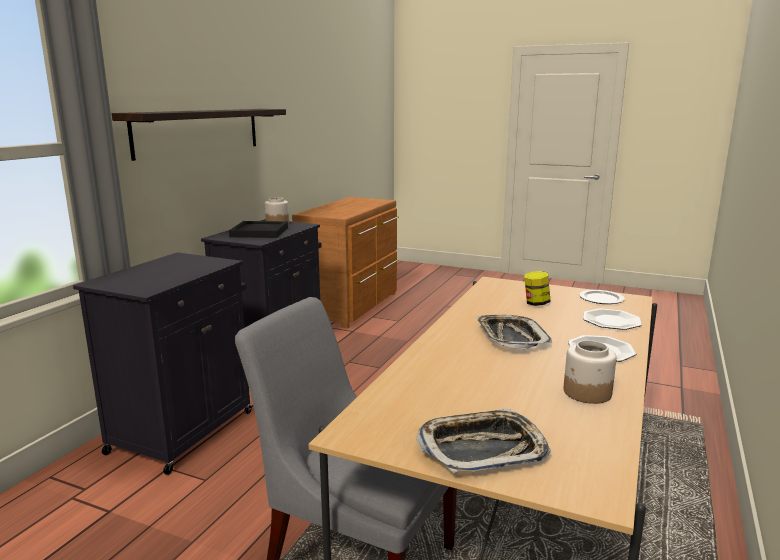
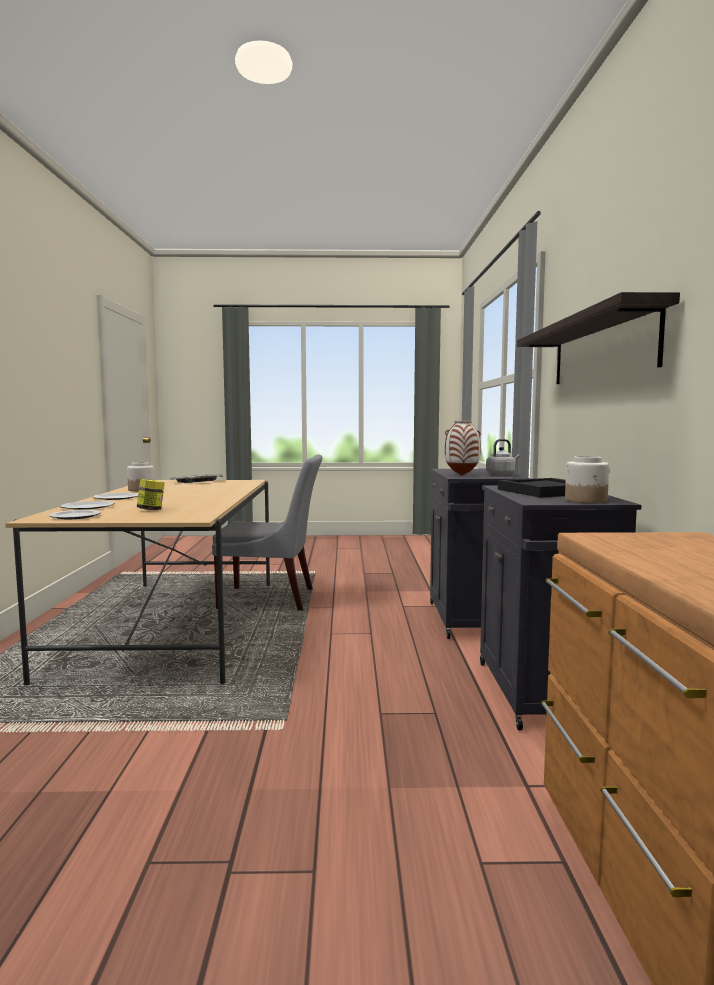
camera: 155 degrees right, 10 degrees down
(162, 263) = (501, 474): none -> grey kettle
(206, 265) = (462, 475): none -> vase
(511, 337) = (180, 497): tray -> none

